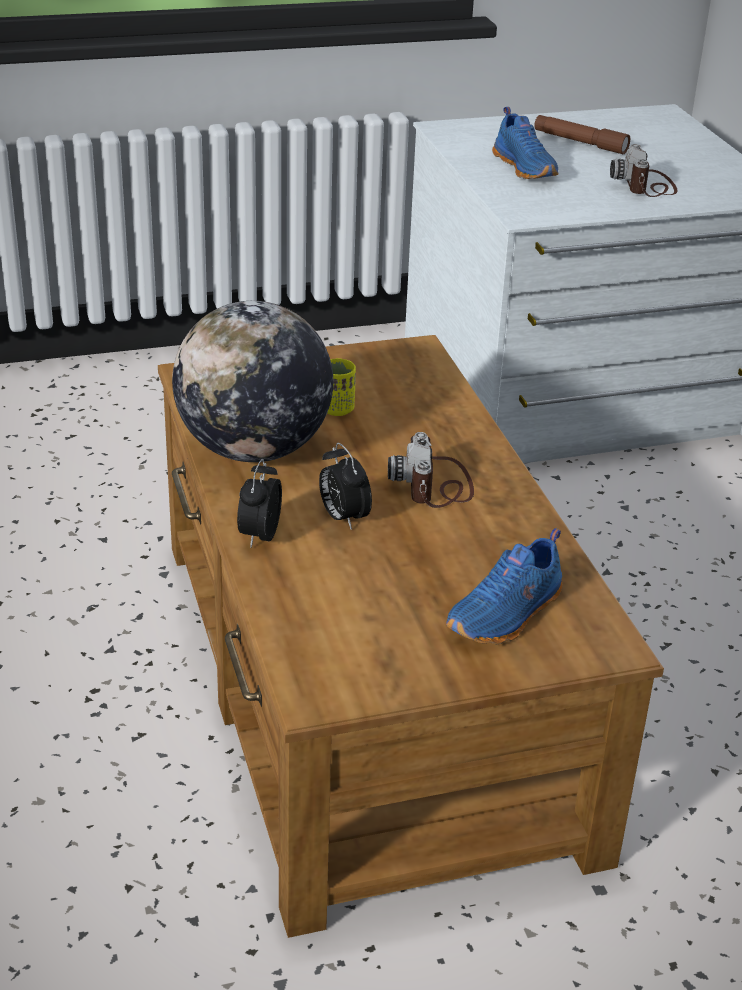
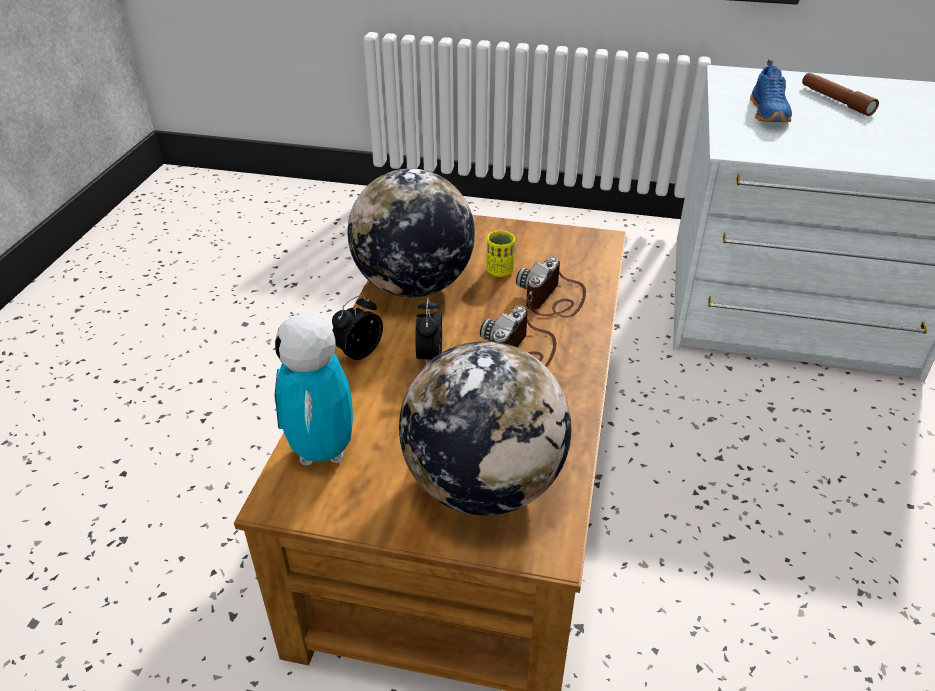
camera: 30 degrees right, 5 degrees up
(315, 640) = (322, 451): none -> toy robot
(507, 615) = (484, 484): blue shoe -> globe
(646, 185) = (867, 144): camera -> camera (554, 299)

